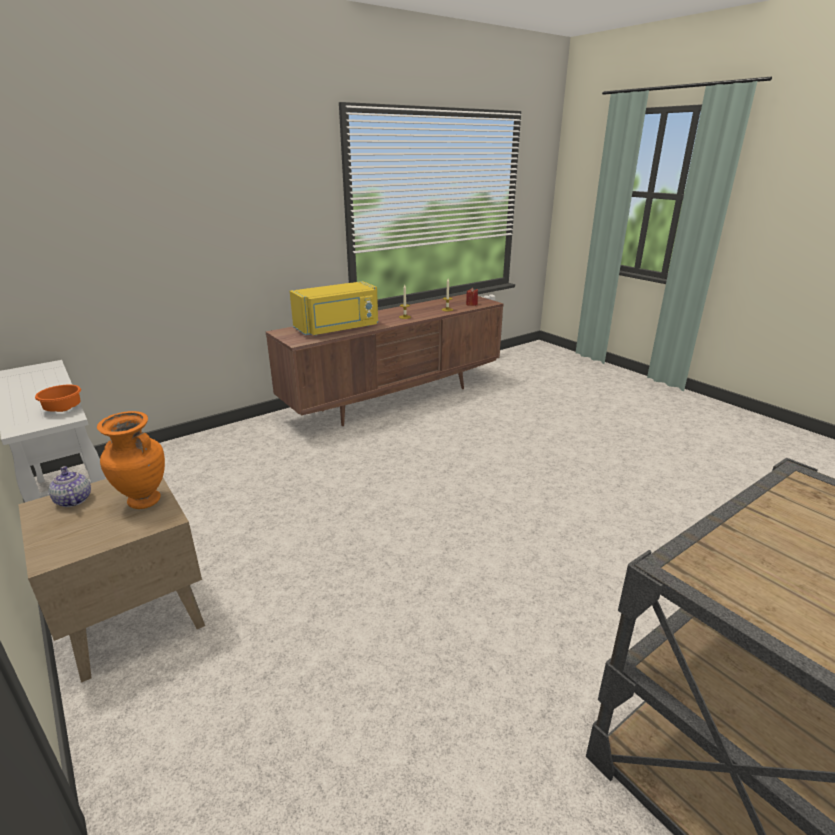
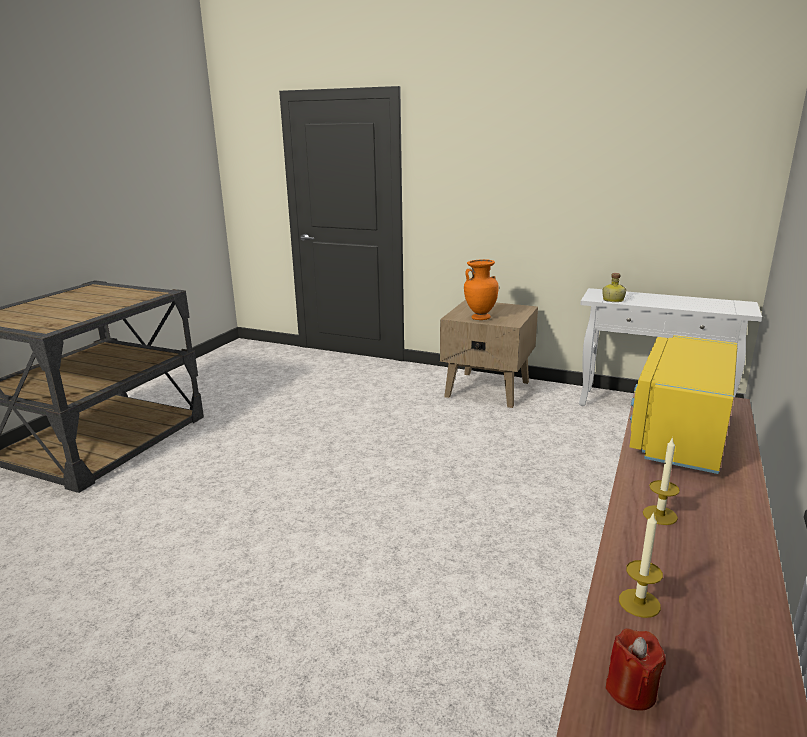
camera: 150 degrees right, 5 degrees down
(64, 409) = (612, 300): orange bowl -> bottle
(73, 500) = (516, 311): teapot -> none

